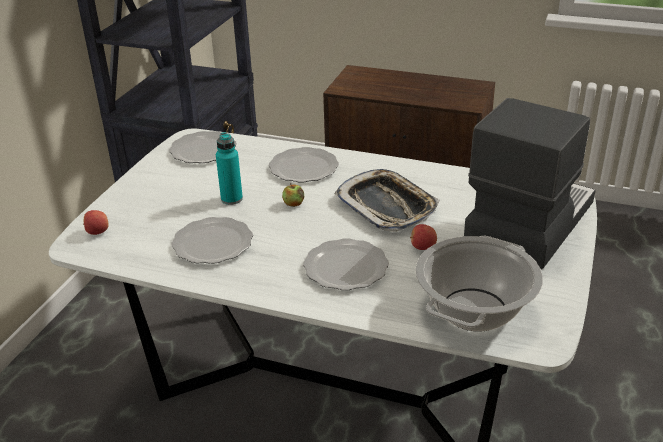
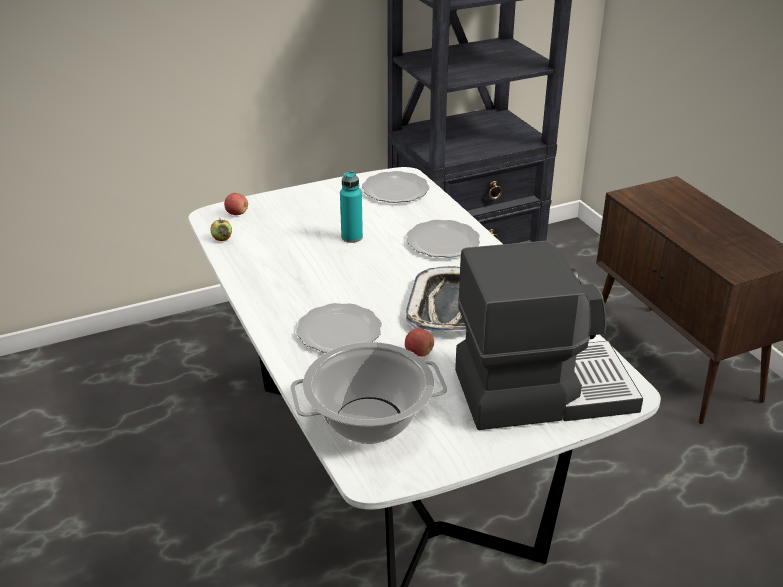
camera: 45 degrees right, 0 degrees up
(213, 242) = (288, 261): plate -> none
(293, 204) = (386, 265): apple -> apple (222, 238)

